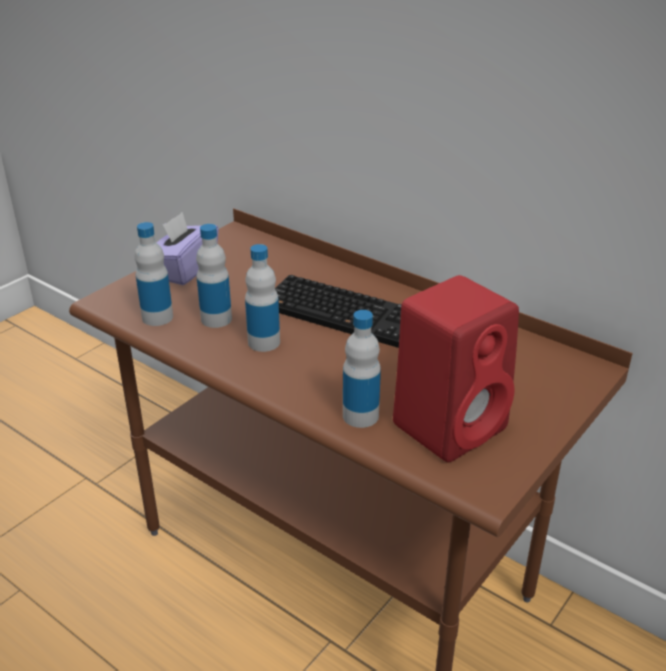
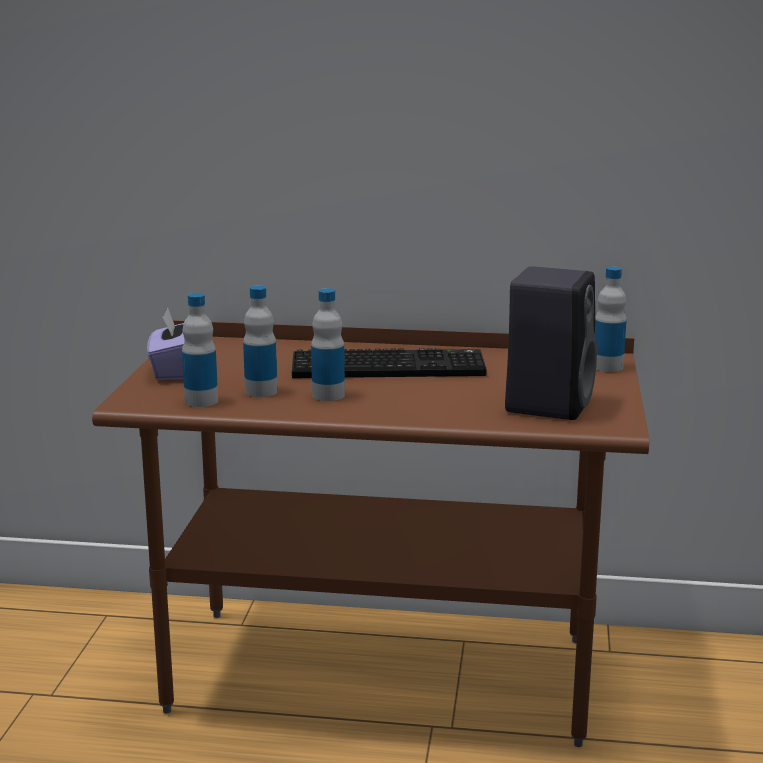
camera: 30 degrees left, 15 degrees down
(360, 416) = (473, 414): bottle -> bottle (607, 367)
(451, 424) = (548, 403): red speaker -> black speaker

